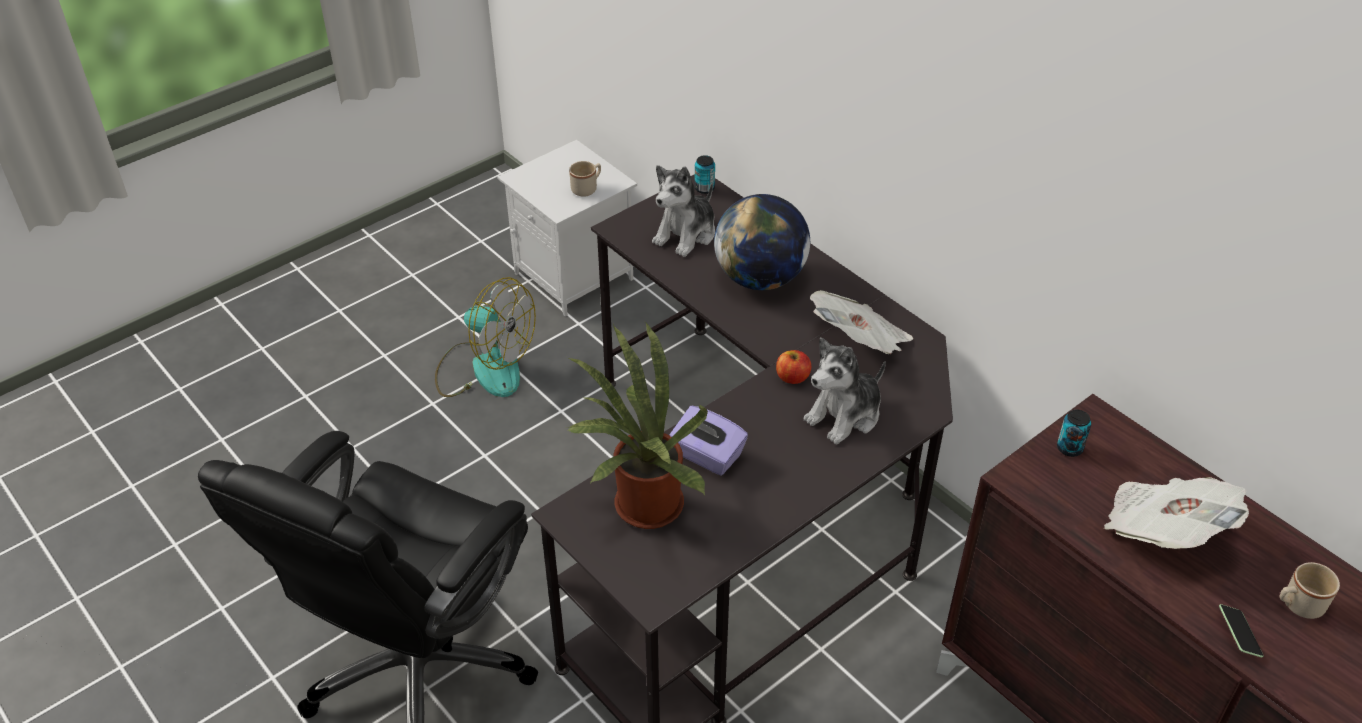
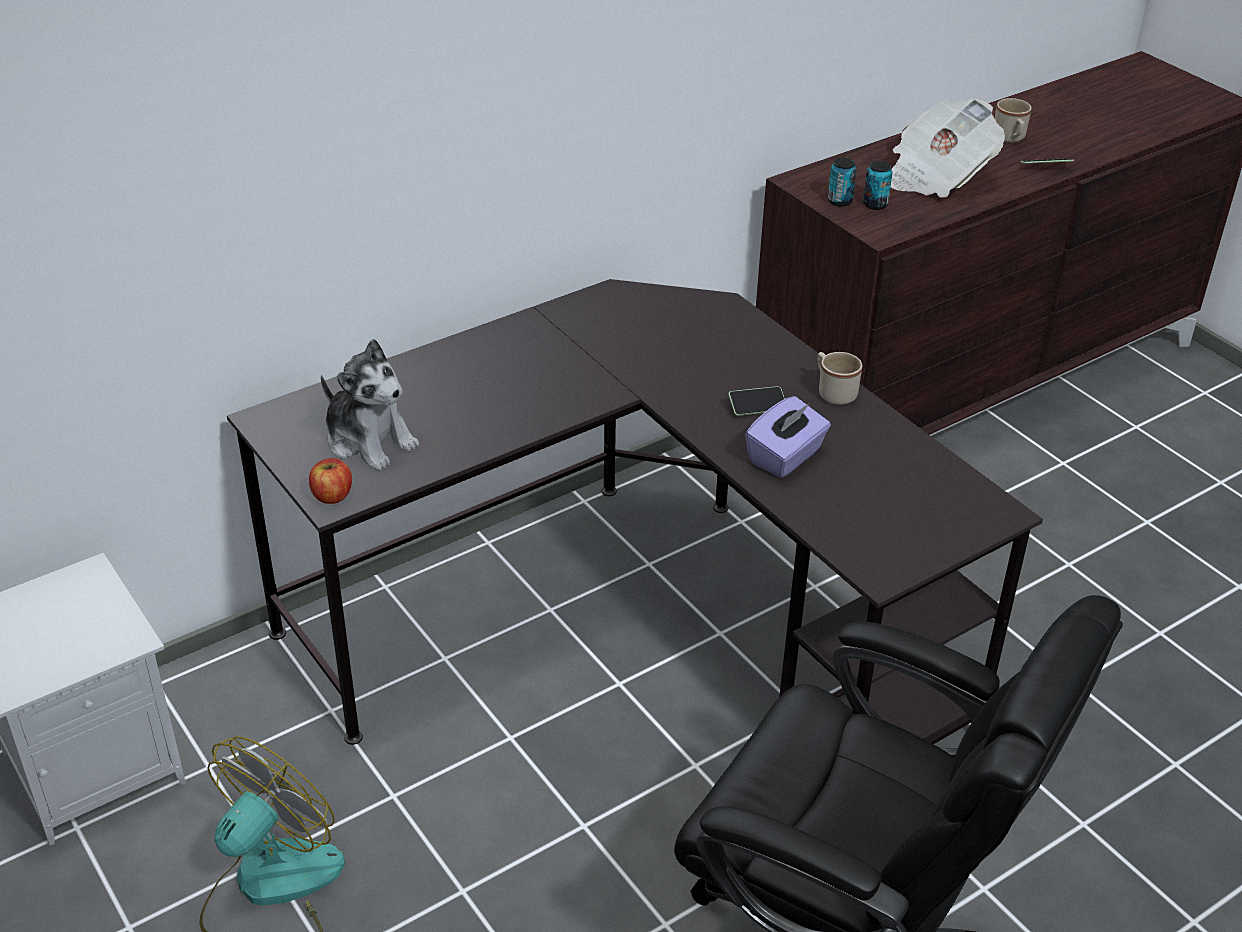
camera: 85 degrees left, 5 degrees down
(587, 188) = (90, 606): beige mug -> beige mug (833, 392)
(641, 507) = (866, 512): potted plant -> none
(704, 188) = (272, 417): can -> can (875, 204)
(760, 278) = (480, 389): globe -> none
(773, 436) = (757, 408): none -> phone
(792, 377) = (663, 384): apple -> apple (332, 496)
(845, 415) = (728, 356): plush toy -> none
(860, 343) = (613, 332): newspaper -> none

